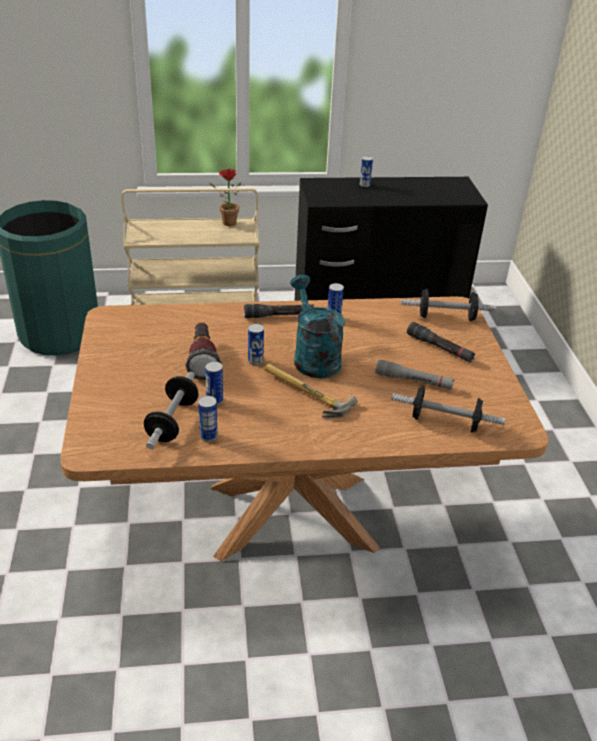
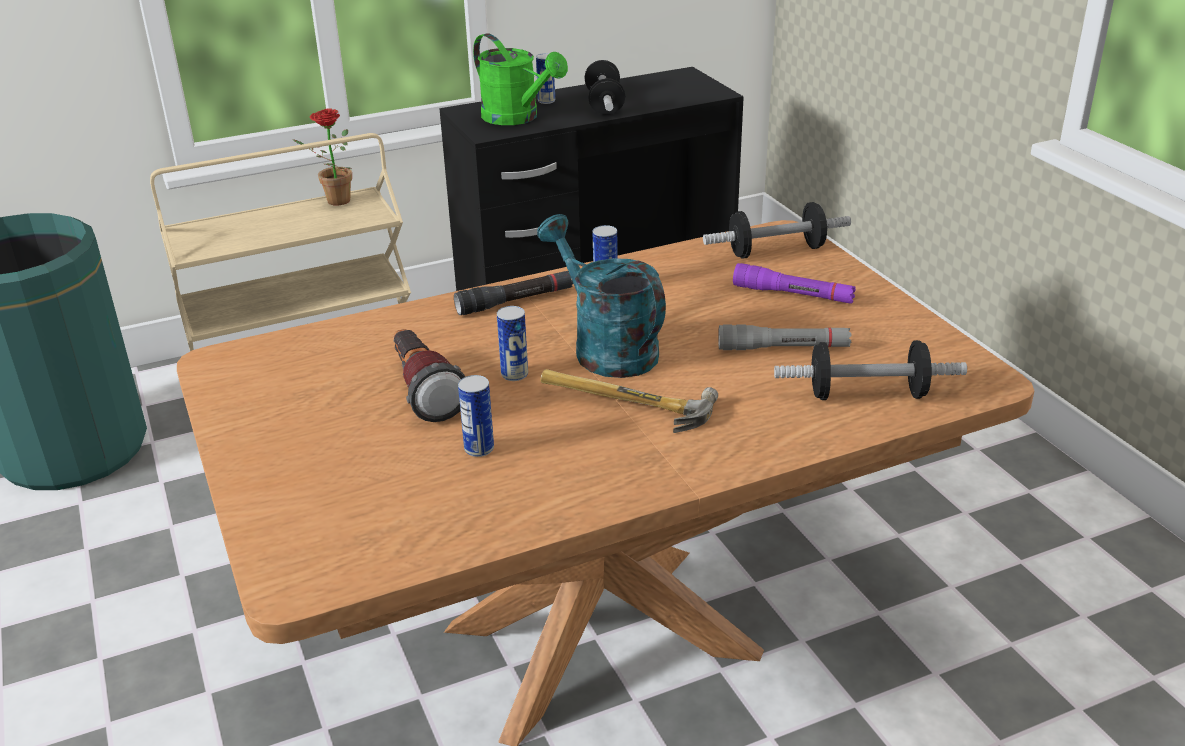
camera: 15 degrees left, 5 degrees down
(172, 421) = (423, 498): dumbbell -> dumbbell (604, 104)
(208, 436) = (499, 506): can -> none
(341, 194) = (517, 118): none -> green watering can
(439, 348) = (793, 294): black flashlight -> purple flashlight

